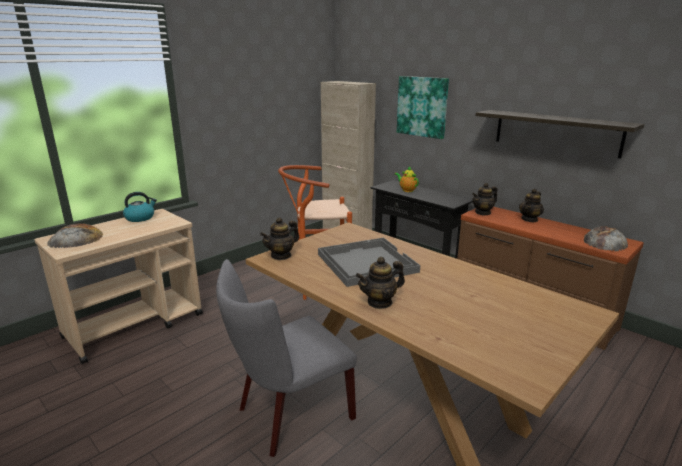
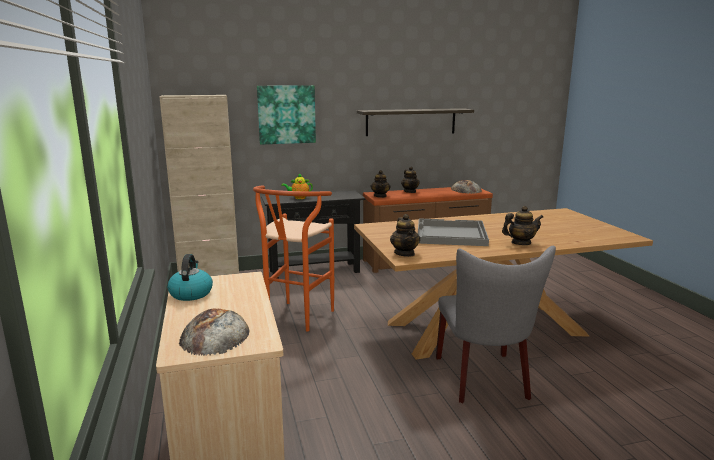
camera: 60 degrees left, 5 degrees down
(380, 302) = (520, 243): teapot -> teapot turned 105 degrees counterclockwise

